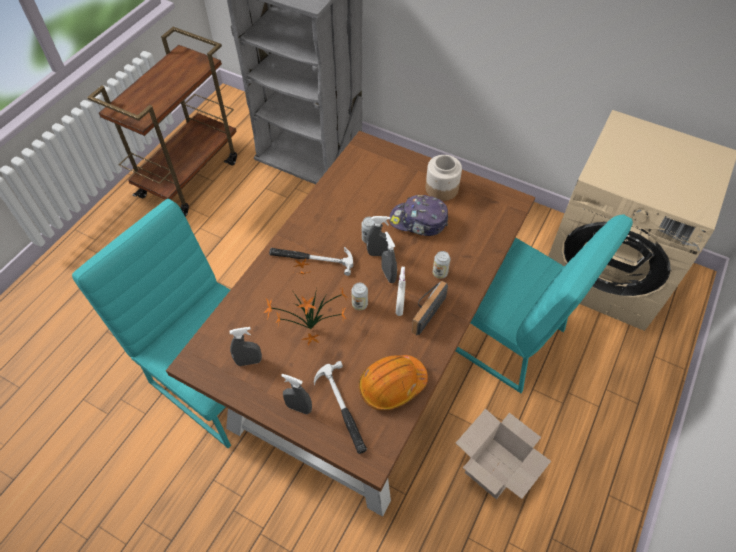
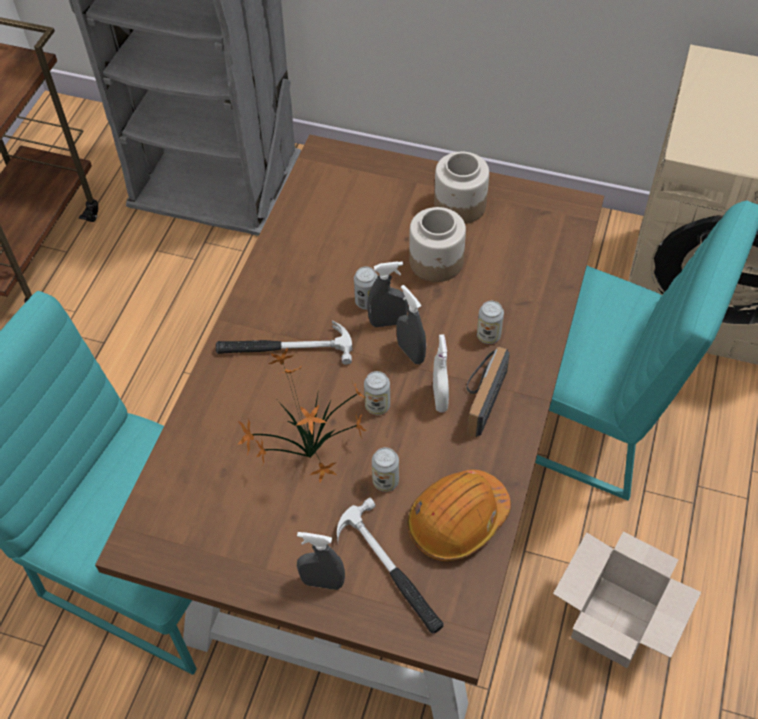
camera: 10 degrees left, 0 degrees up
(249, 361) = (226, 526): grey spray bottle -> none
(353, 352) = (385, 481): none -> can
(418, 221) = (436, 262): cap -> jar

